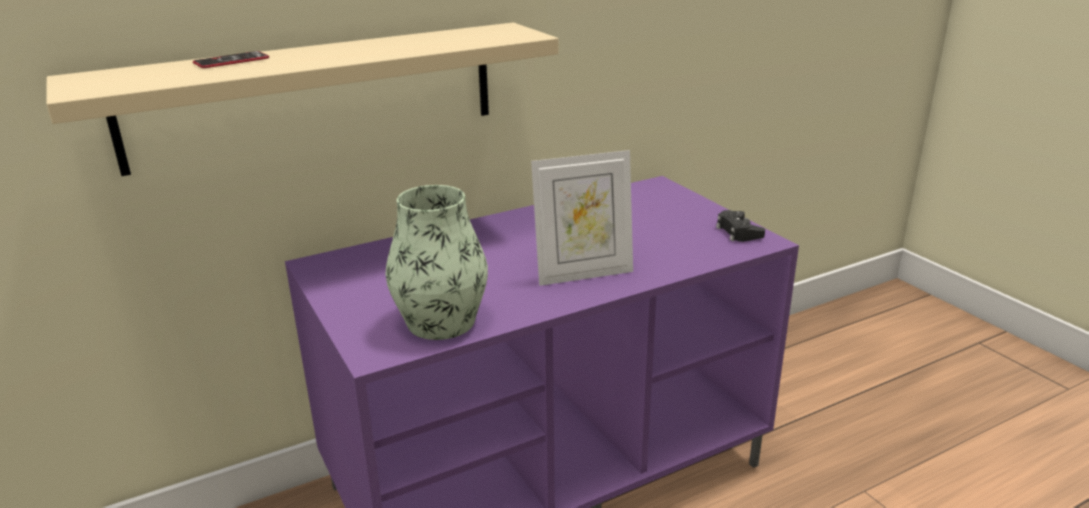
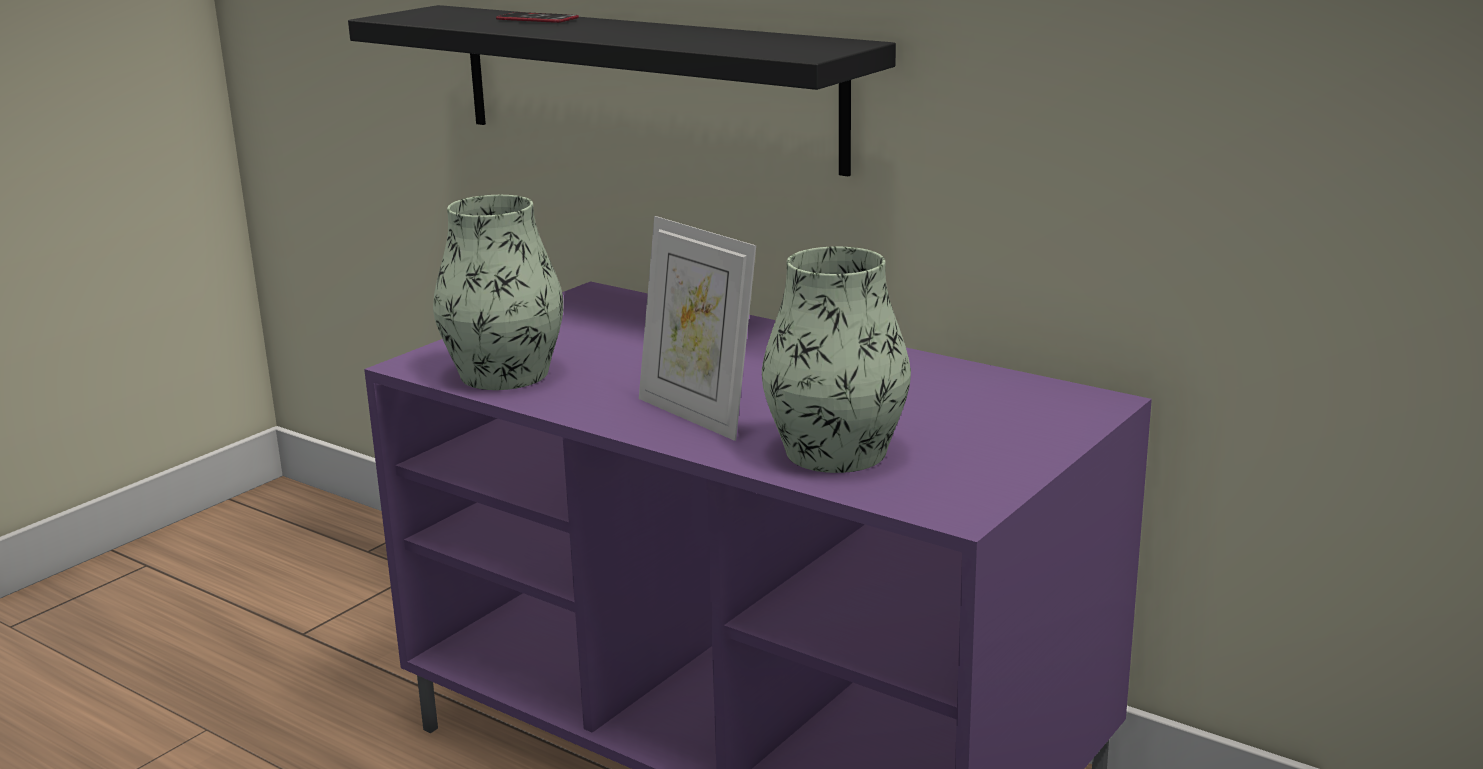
camera: 65 degrees right, 5 degrees down
(315, 95) = (645, 85): beige shelf -> black shelf
(671, 250) = (836, 452): none -> vase
(738, 232) = (970, 487): black game controller -> none

